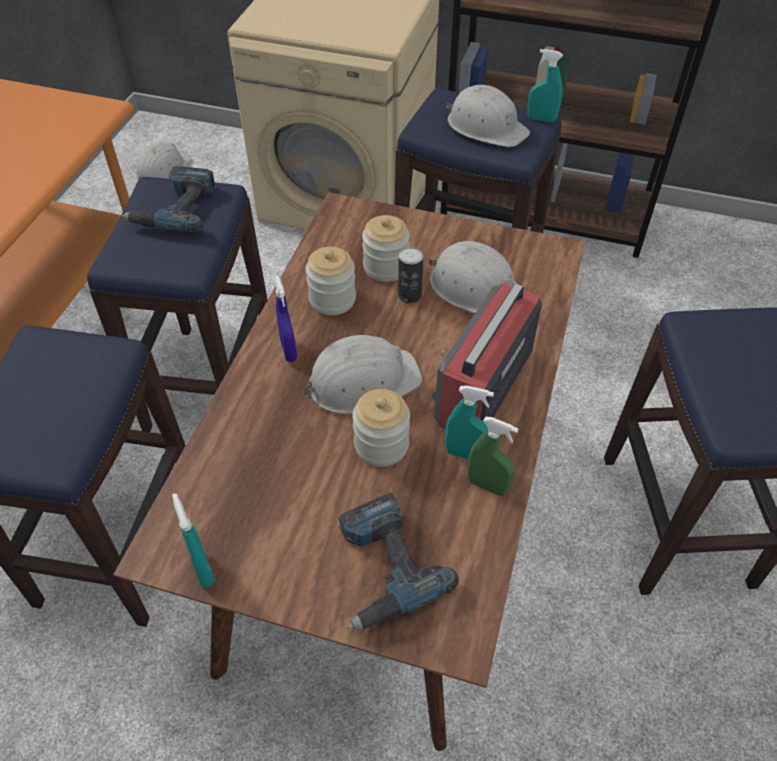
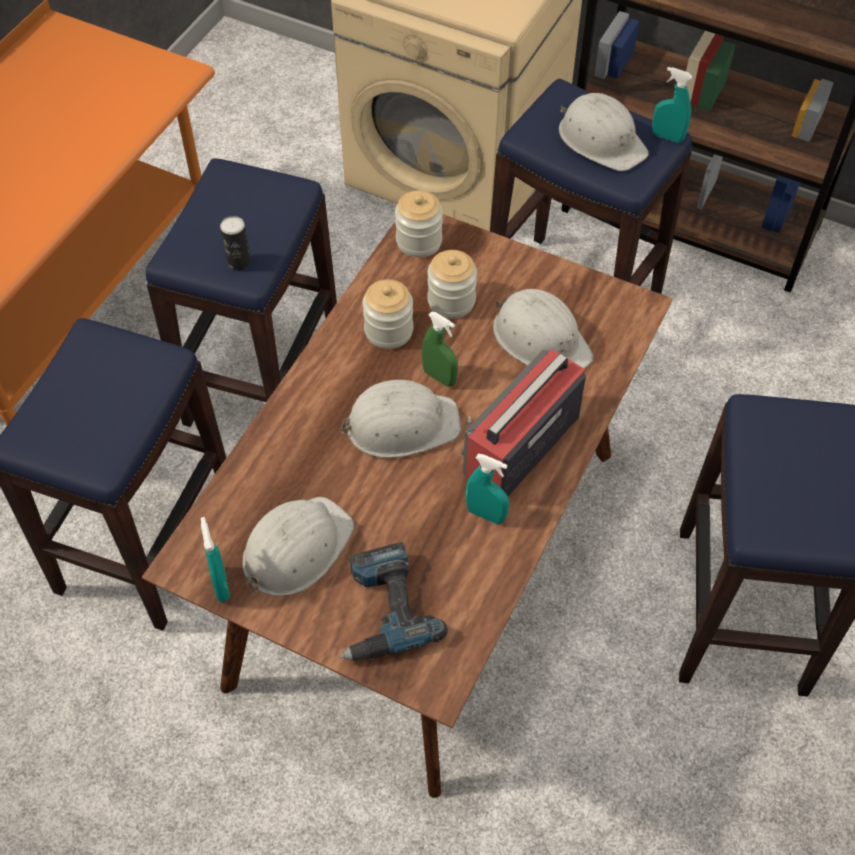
camera: 10 degrees right, 5 degrees up
(162, 170) = (243, 103): white hard hat -> white hard hat (295, 548)
(175, 208) = (244, 202): power drill -> none
(288, 350) = (334, 381): blue spray bottle -> none
(381, 445) = (406, 493): jar -> jar (419, 241)
(409, 295) = (469, 337): can -> can (239, 262)
(488, 485) = (499, 548): green spray bottle -> green spray bottle (439, 377)

